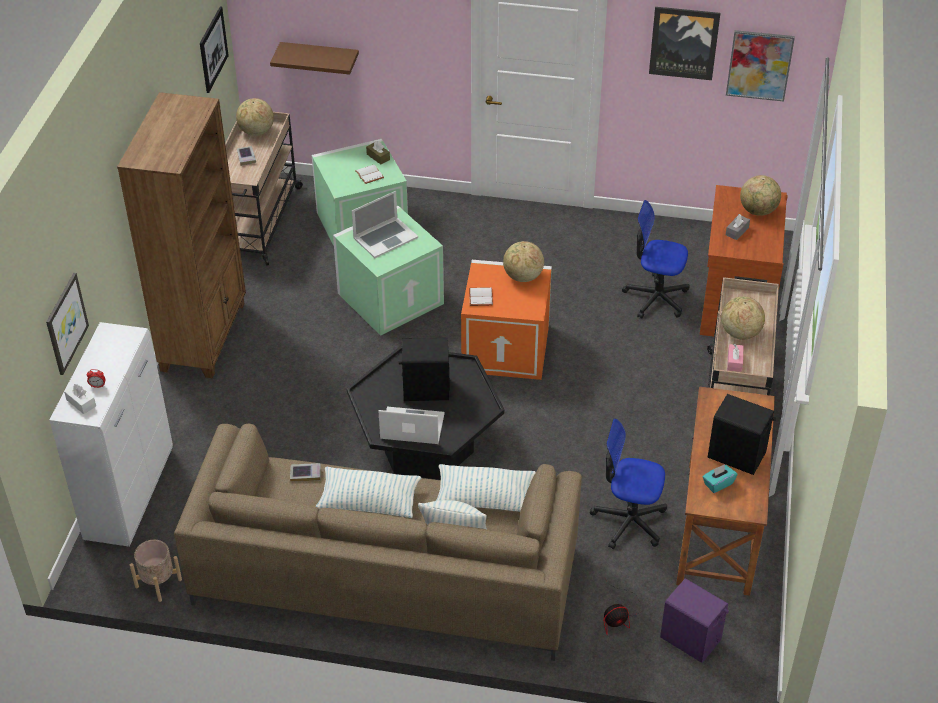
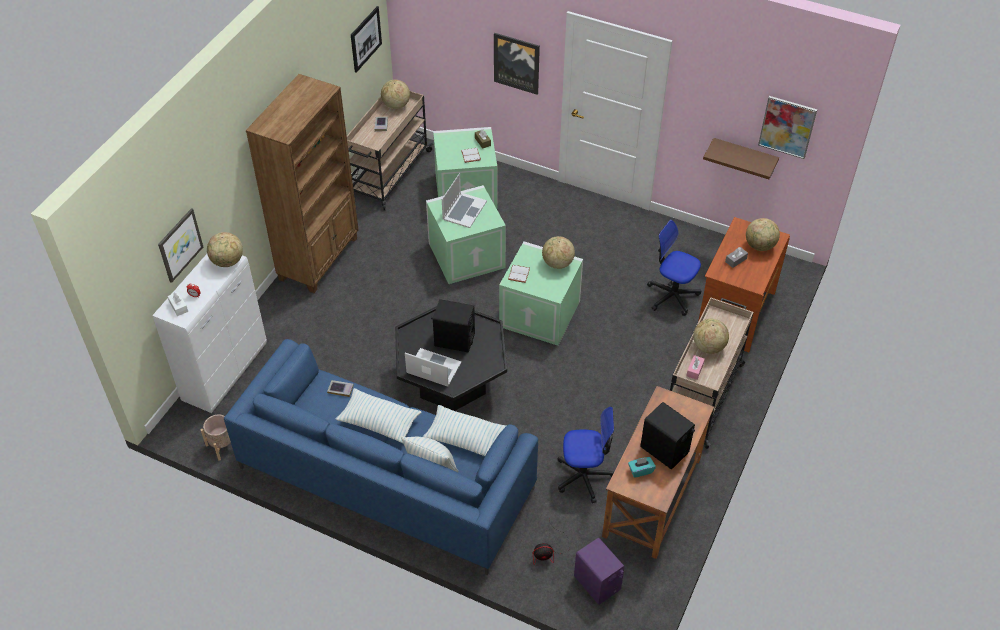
camera: 15 degrees right, 5 degrees up
(126, 338) = (228, 261): none -> globe
(320, 58) = (451, 57): brown shelf -> brown shelf (744, 156)
(385, 237) = (464, 210): laptop -> laptop turned 45 degrees counterclockwise
(385, 575) = (386, 477): brown sofa -> blue sofa
(507, 347) = (541, 313): orange storage box -> green storage box
(629, 521) = (584, 476): office chair -> office chair turned 150 degrees clockwise
(684, 42) = (728, 97): picture -> picture (517, 63)

